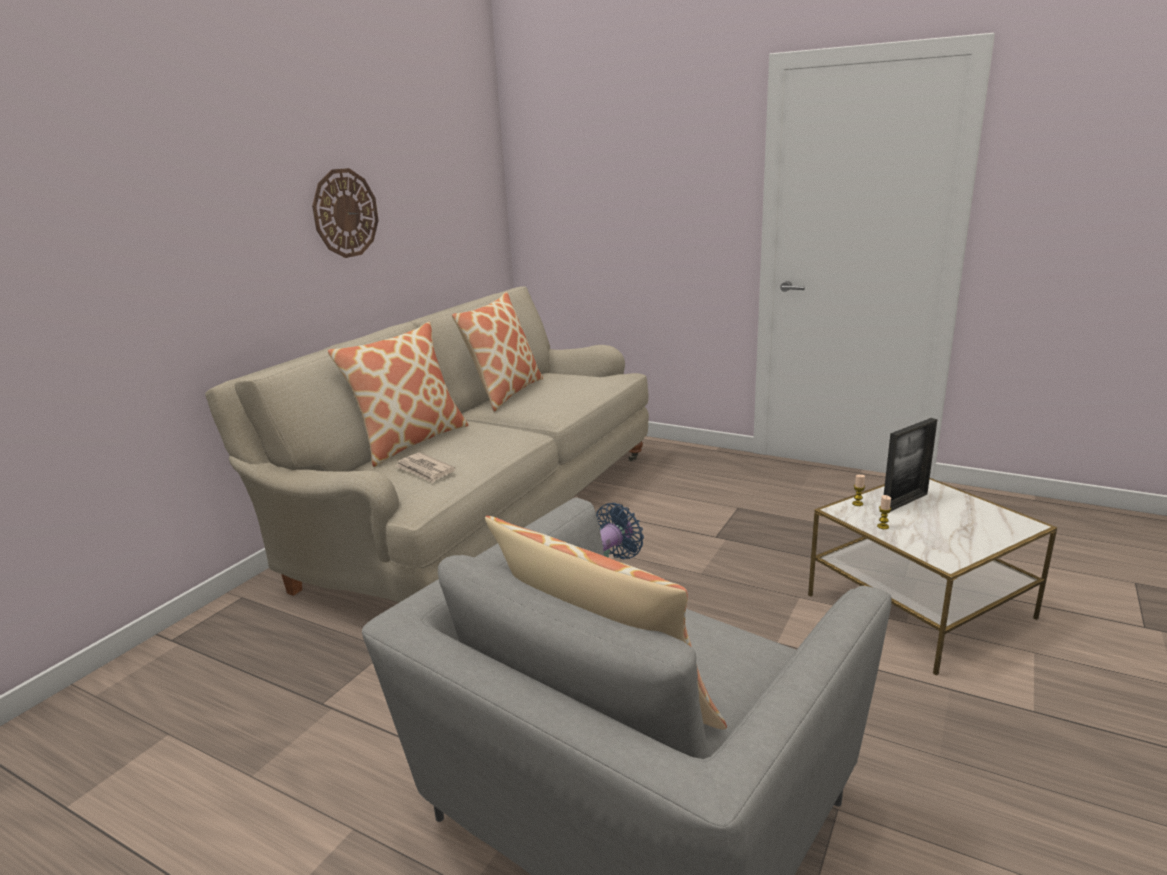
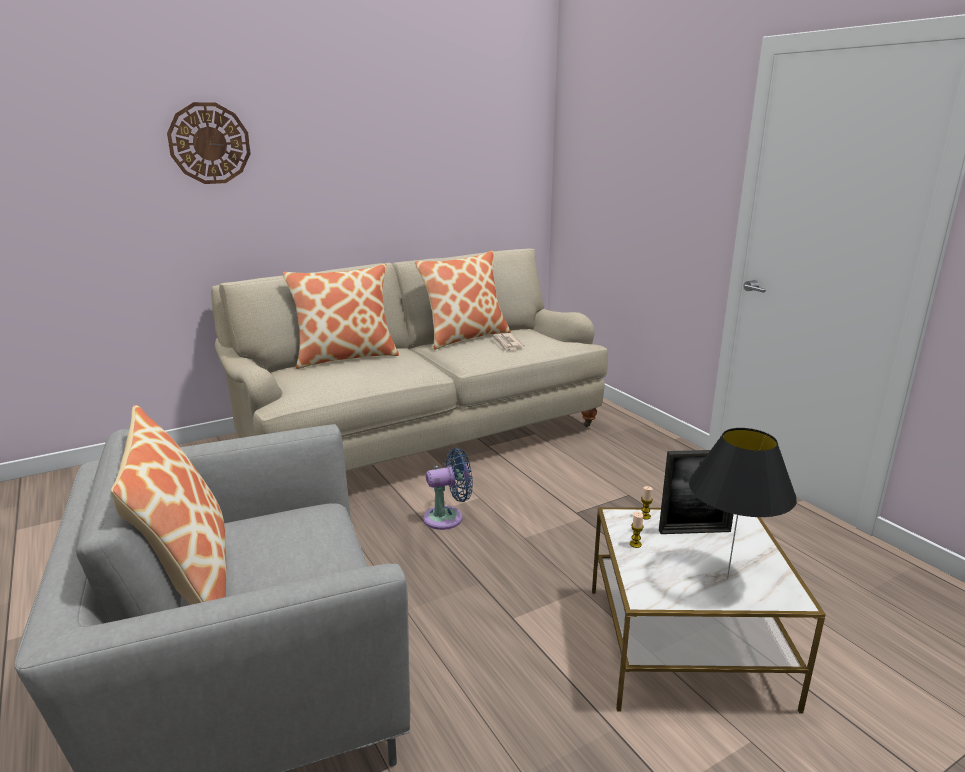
camera: 30 degrees right, 0 degrees up
(345, 213) = (363, 168): wall clock -> wall clock (209, 143)
(425, 470) = (318, 380): newspaper -> newspaper (507, 344)
(972, 526) = (727, 577): none -> black table lamp

